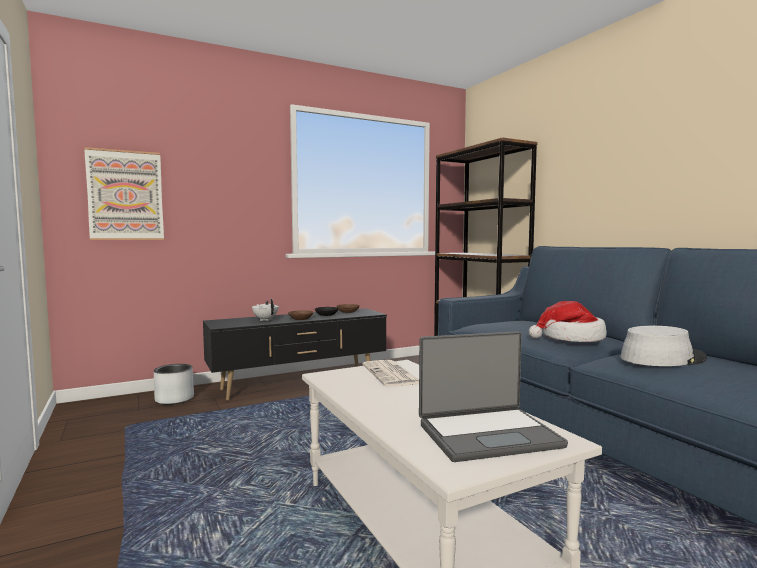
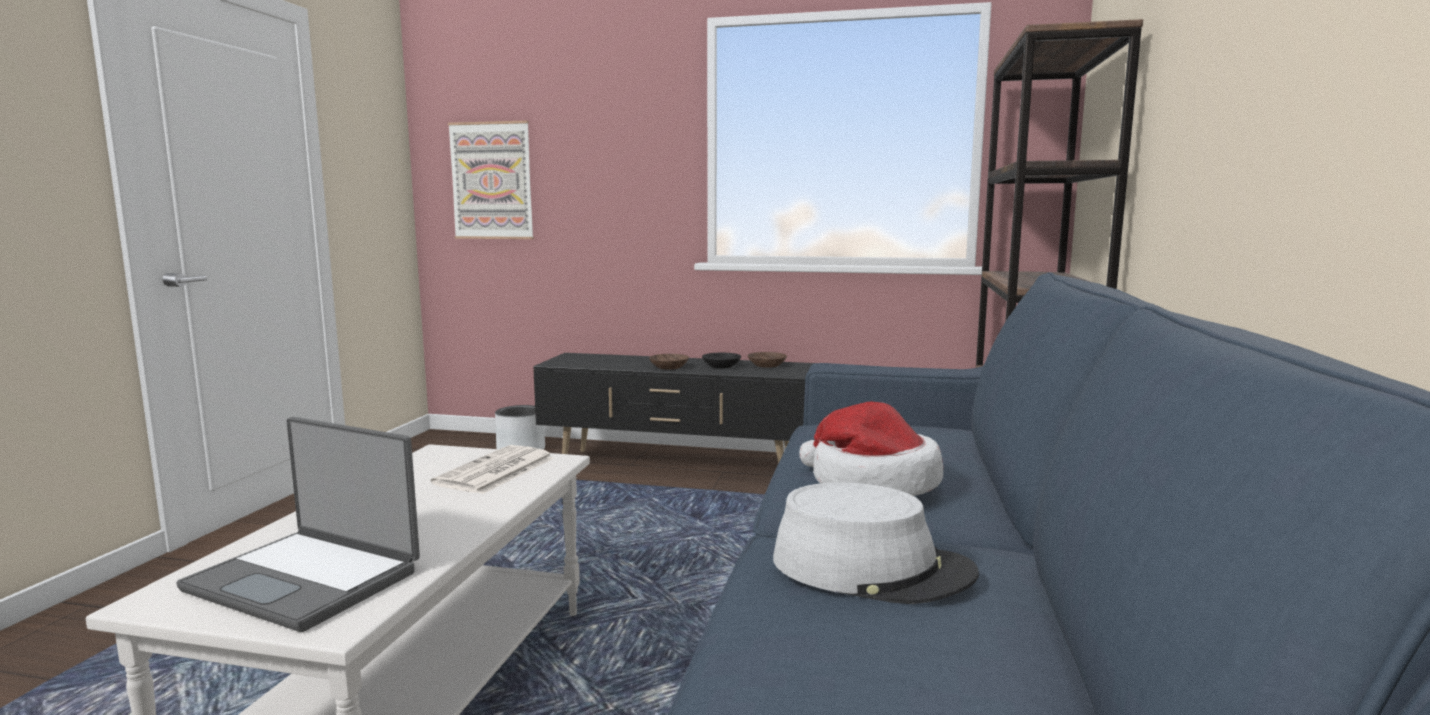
camera: 40 degrees right, 5 degrees up
(265, 319) = (626, 362): white teapot -> none

